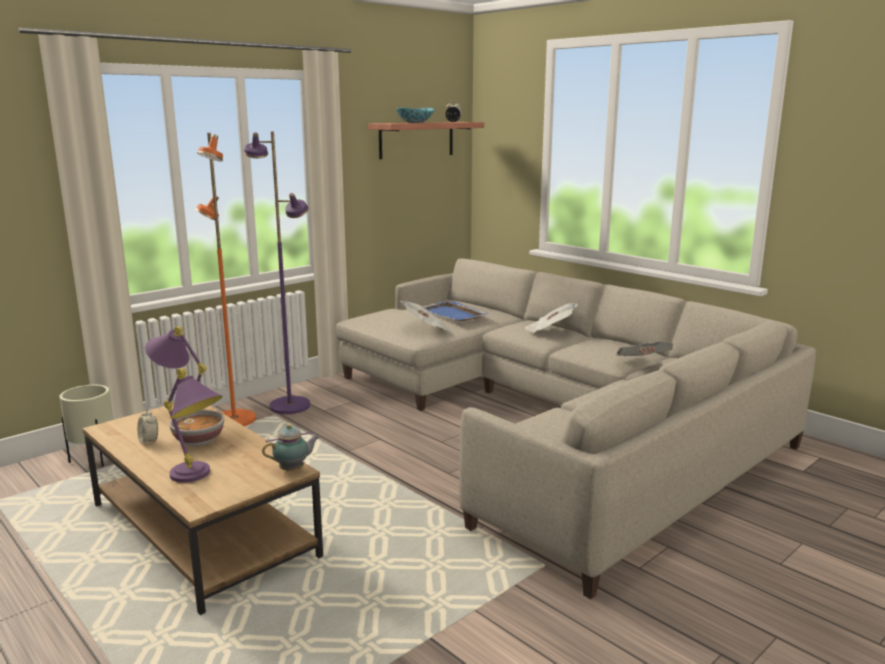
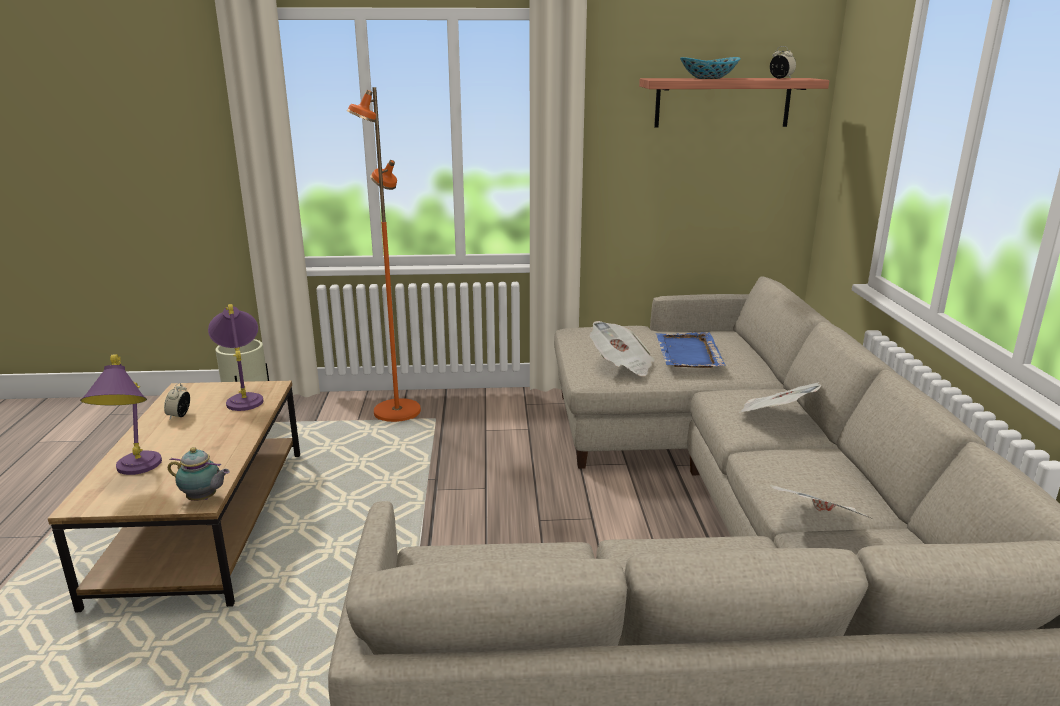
camera: 40 degrees right, 5 degrees up
(199, 440) = (207, 431): bowl -> none
(290, 406) = (464, 413): purple floor lamp -> none

